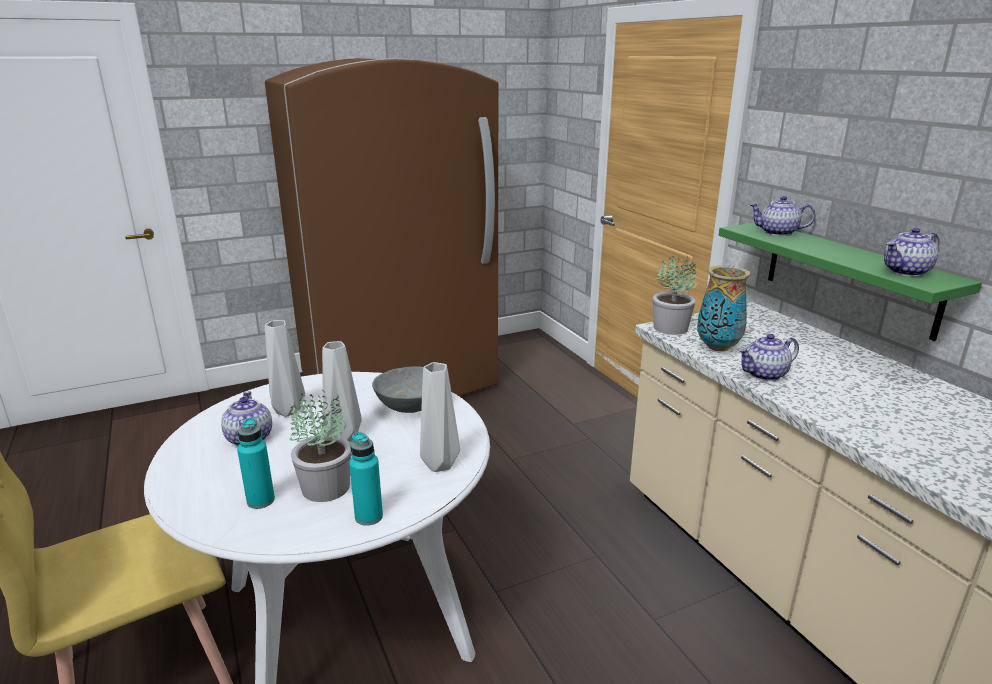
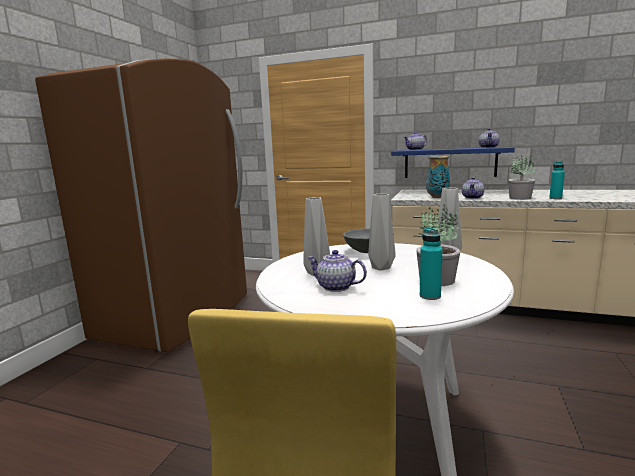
camera: 45 degrees left, 10 degrees down
(369, 517) = (484, 277): turquoise bottle -> turquoise bottle (555, 198)
(671, 328) = (405, 197): potted plant -> potted plant (520, 198)
(849, 277) = (449, 163): green shelf -> blue shelf

